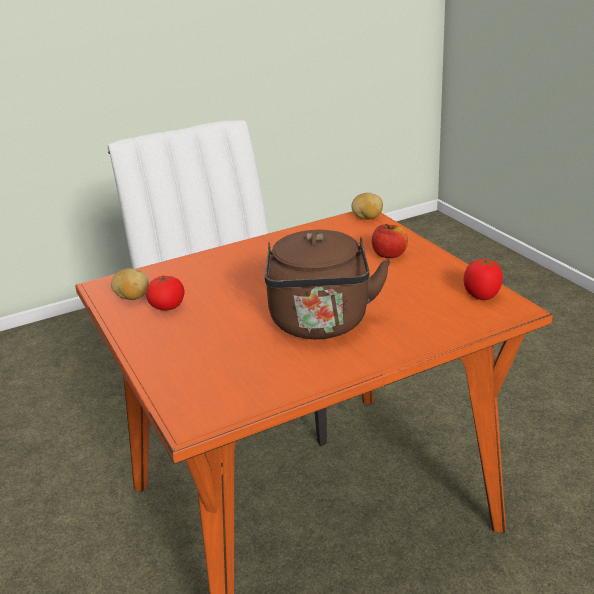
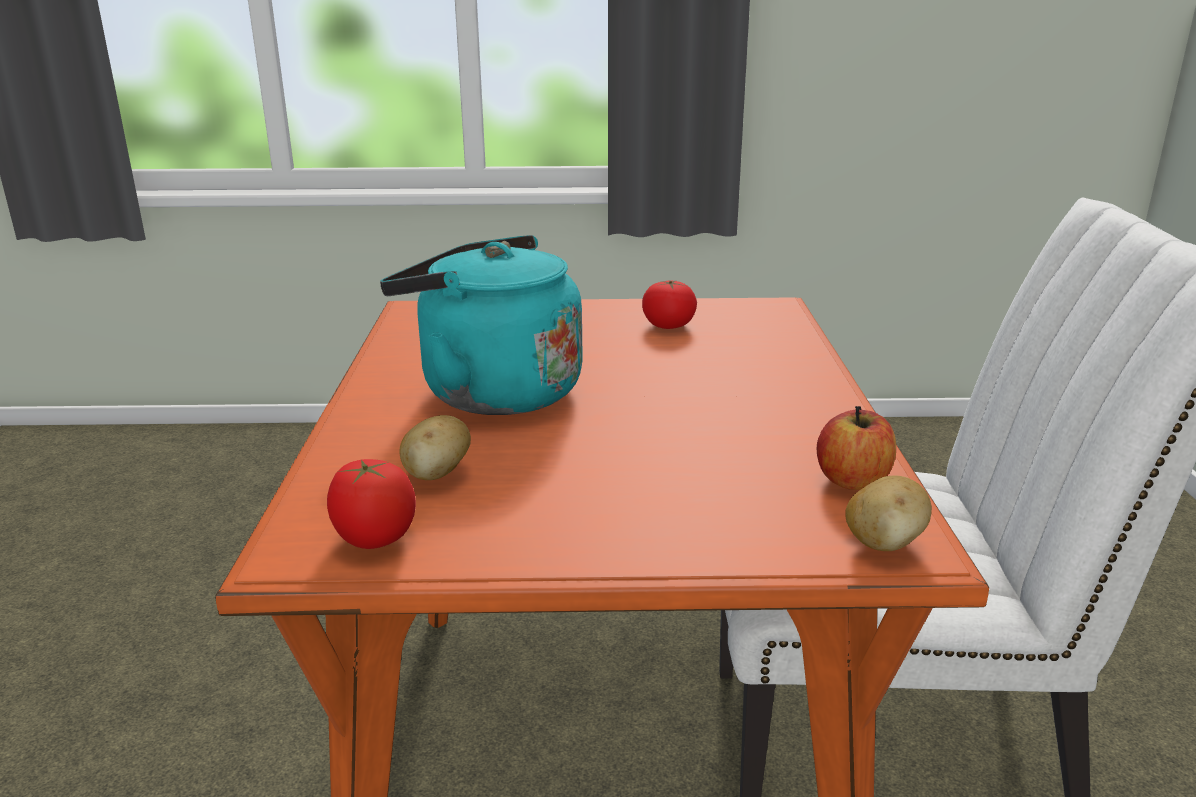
camera: 115 degrees right, 5 degrees down
(132, 298) = (717, 313): potato -> potato (437, 475)
(321, 325) = (492, 392): brown kettle -> turquoise kettle
(389, 254) = (655, 507): apple -> apple (853, 480)

